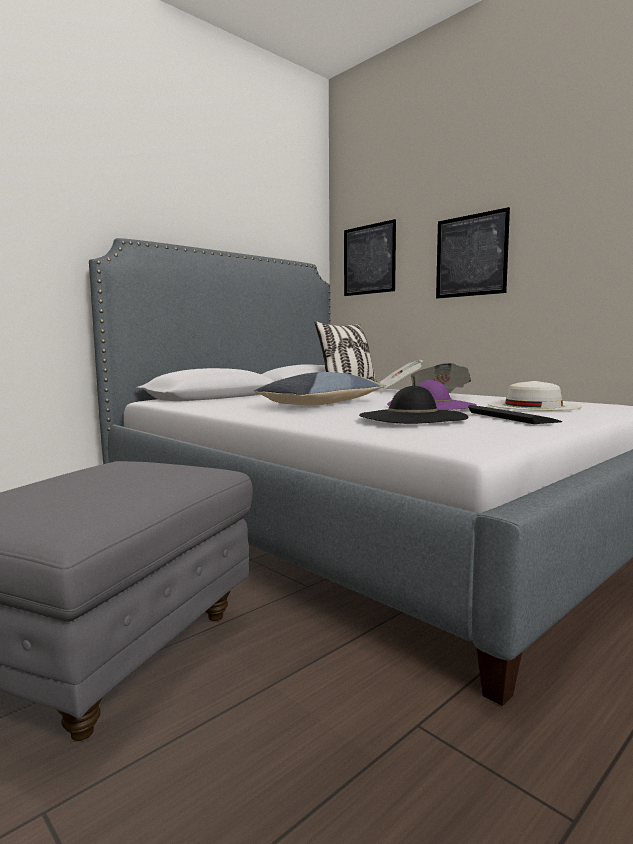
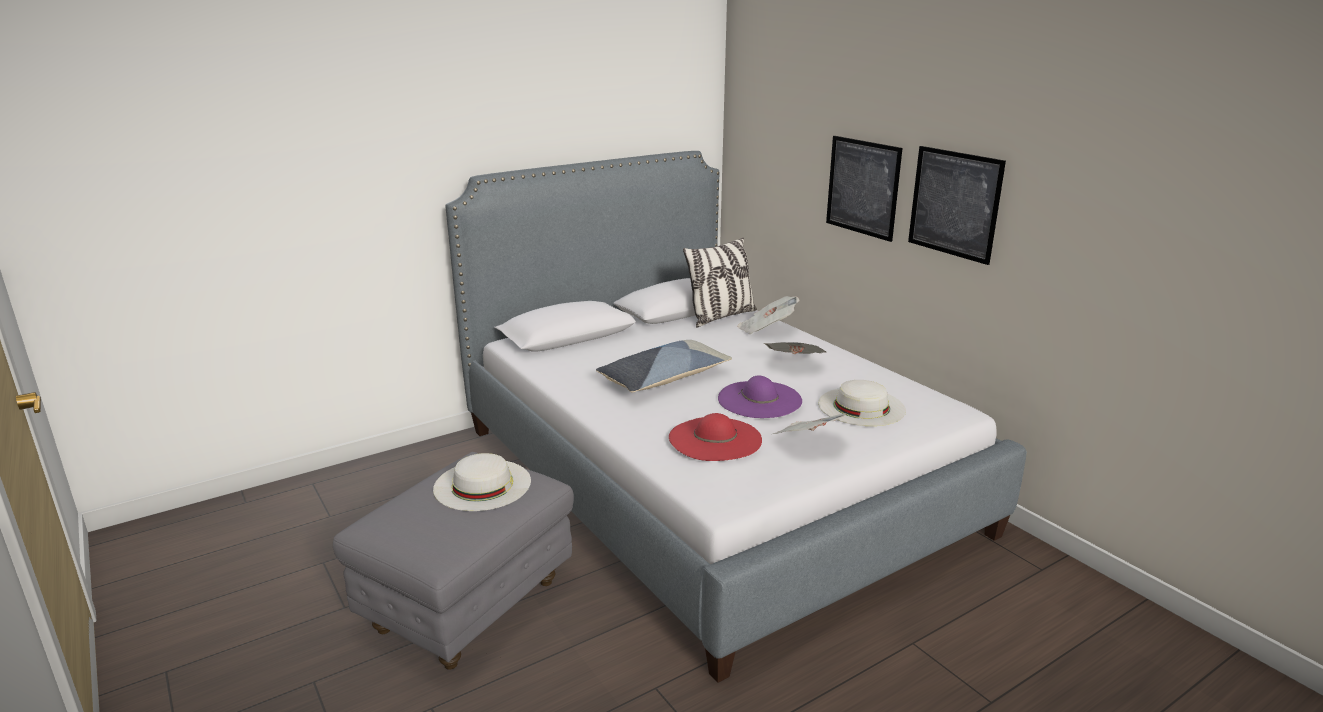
camera: 10 degrees right, 15 degrees up
(134, 472) = (482, 484): none -> white hat
(369, 259) = (763, 151): picture -> picture (954, 203)
(412, 417) = (715, 439): black hat -> red hat
(512, 417) = (808, 442): keyboard -> newspaper

